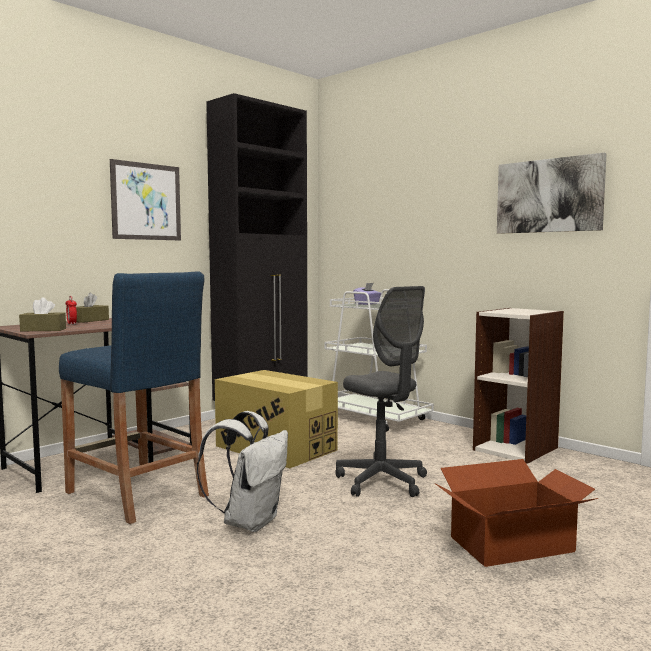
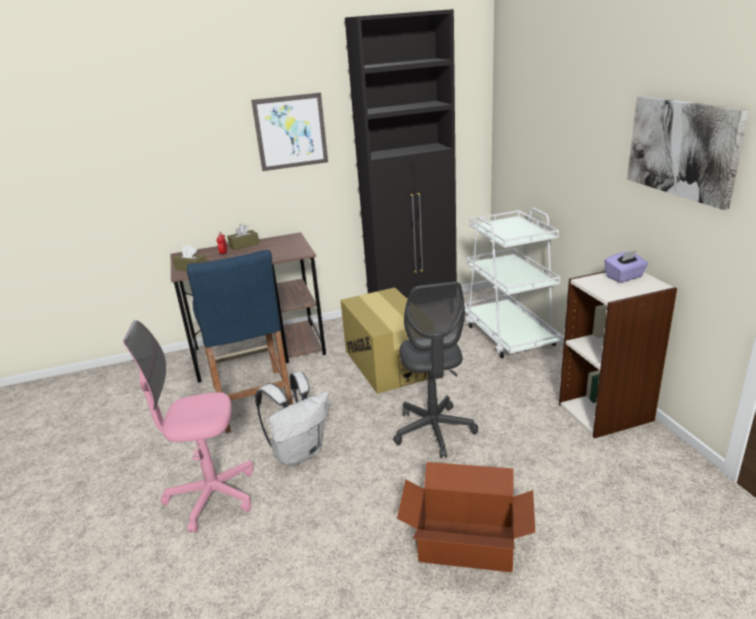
camera: 30 degrees right, 20 degrees up
(171, 577) = (212, 496): none -> pink office chair
(367, 304) = (511, 223): purple tissue box -> purple tissue box (624, 277)

